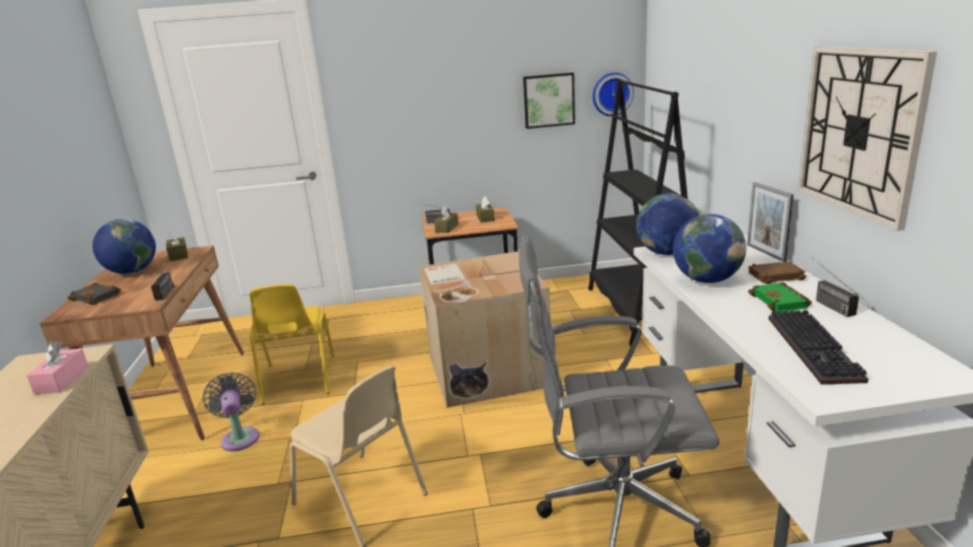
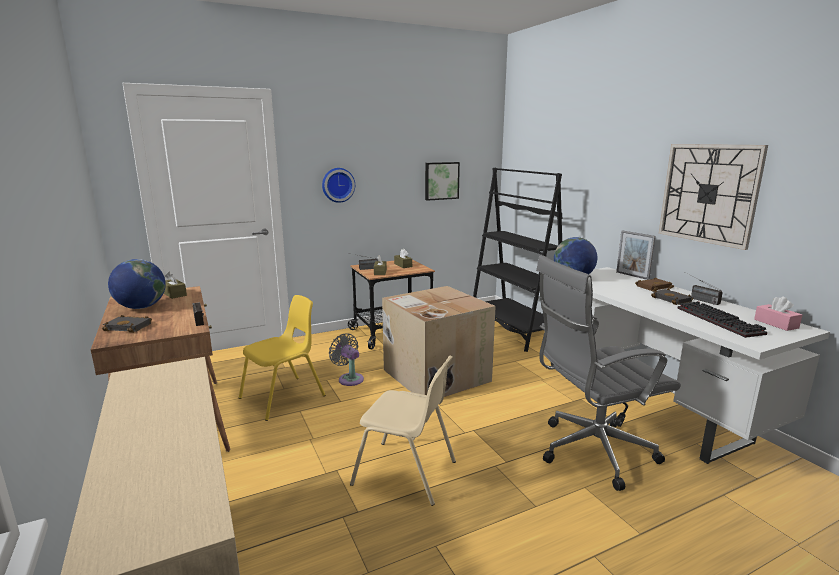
camera: 20 degrees left, 5 degrees down
(62, 380) = (189, 385): pink tissue box -> pink tissue box (776, 324)
(240, 437) = (263, 444): grey fan -> grey fan (349, 378)
(298, 380) = (284, 397): yellow chair -> yellow chair turned 105 degrees counterclockwise
(611, 94) = (481, 179): wall clock -> wall clock (338, 185)
(706, 280) = (616, 291): globe -> none
(781, 302) = (673, 300): green book -> black book

